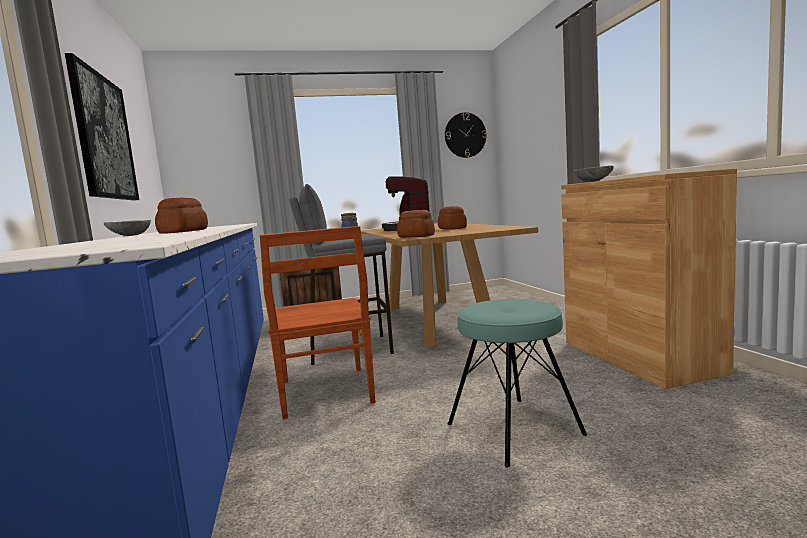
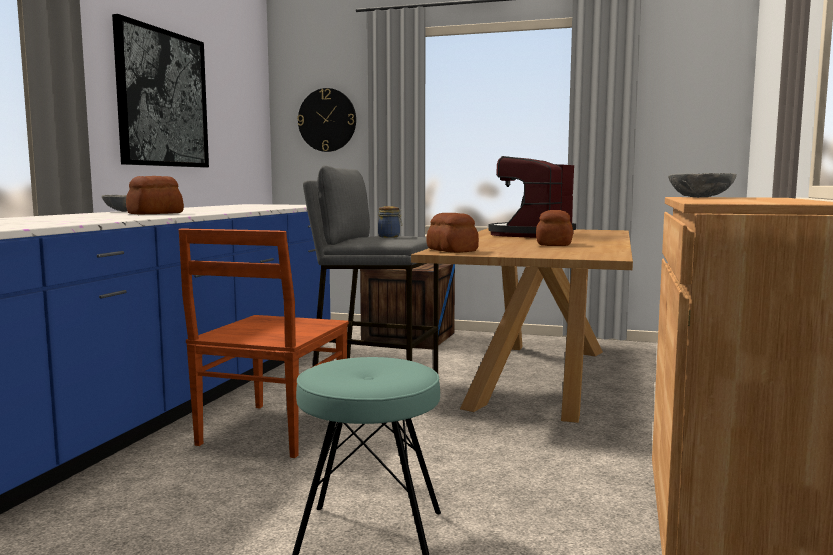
camera: 30 degrees right, 0 degrees up
(465, 135) = (690, 90): wall clock -> wall clock (327, 120)

